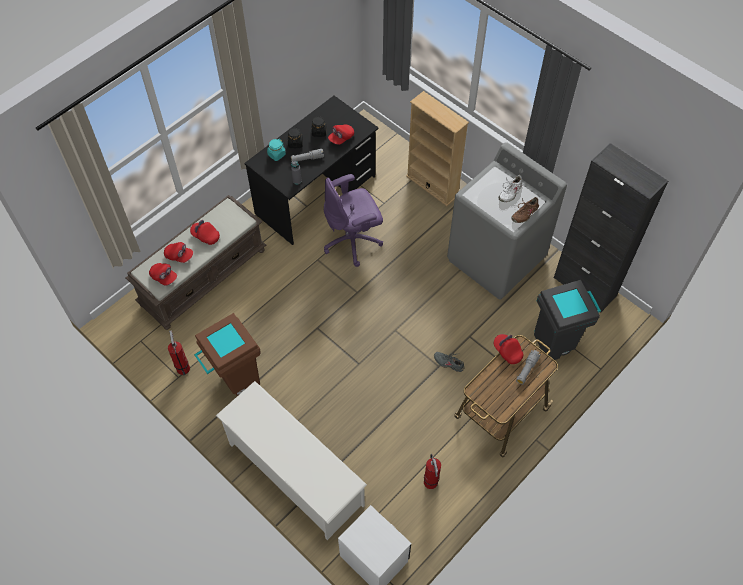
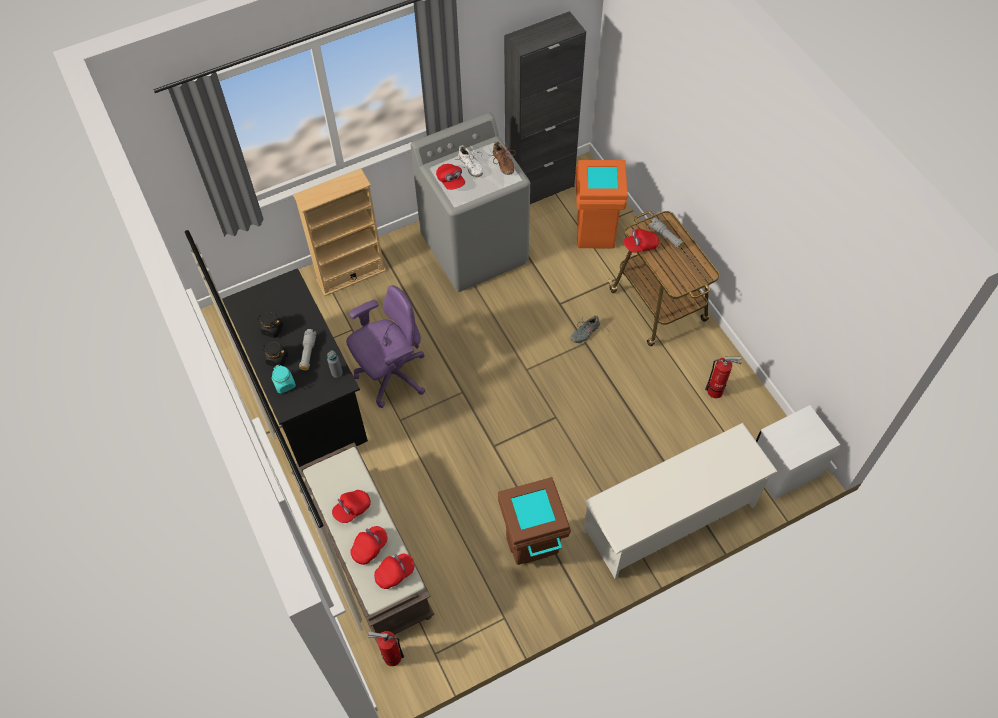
camera: 70 degrees left, 0 degrees up
(182, 367) = (492, 609): fire extinguisher -> fire extinguisher (390, 657)
(341, 138) = (294, 309): red cap -> red cap (451, 181)
(353, 241) = (391, 376): purple office chair -> purple office chair turned 120 degrees counterclockwise
(556, 343) = (595, 234): grey trash can -> orange trash can

